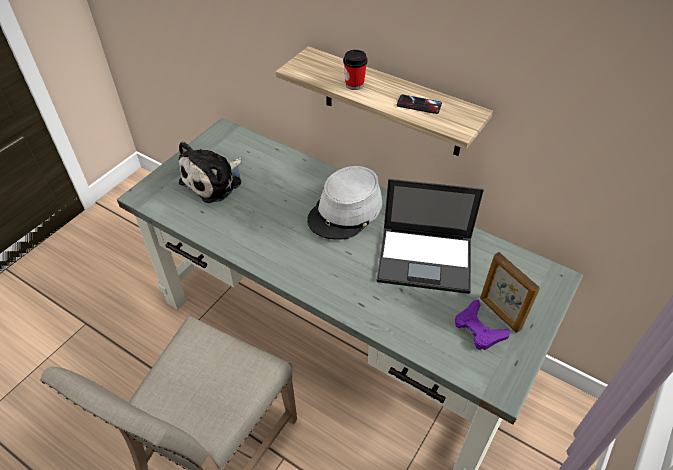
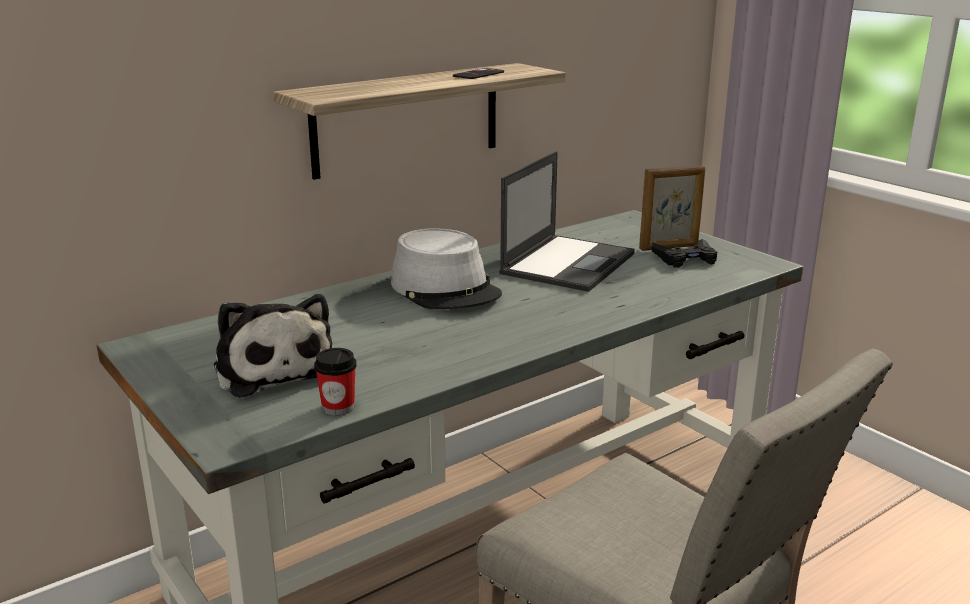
camera: 70 degrees left, 25 degrees down
(354, 85) = (403, 85): cup -> cup (338, 407)
(478, 329) = (686, 259): purple game controller -> black game controller

